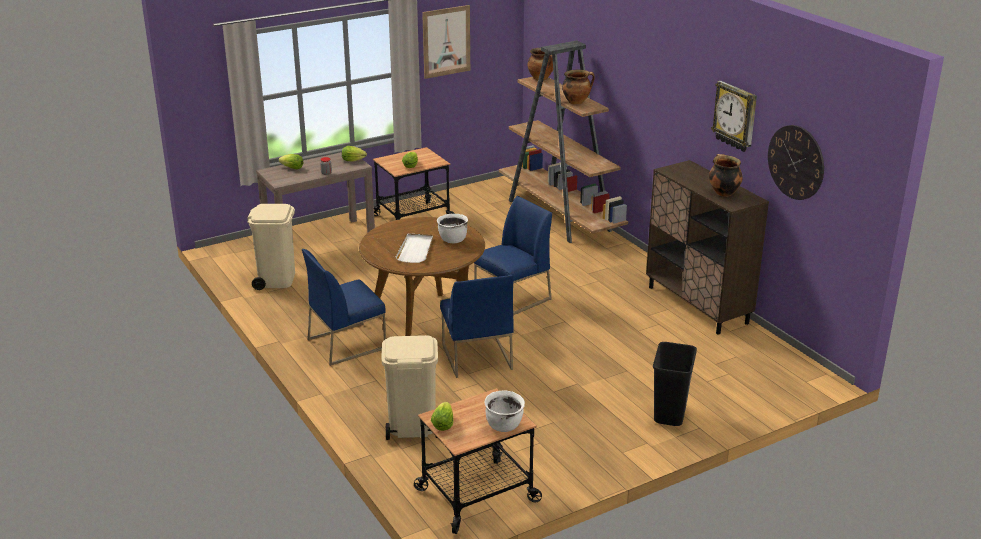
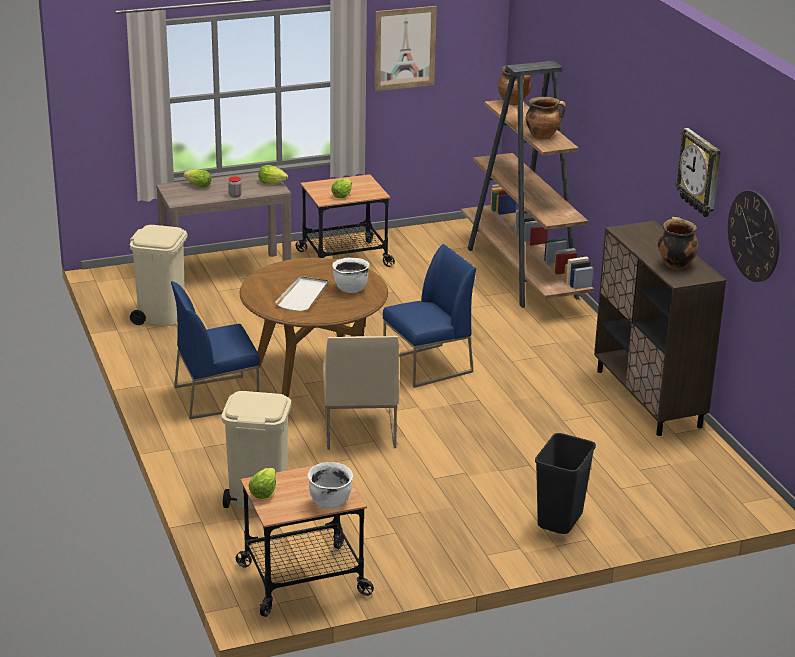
camera: 10 degrees right, 0 degrees up
(476, 357) = (359, 429): blue chair -> beige chair

